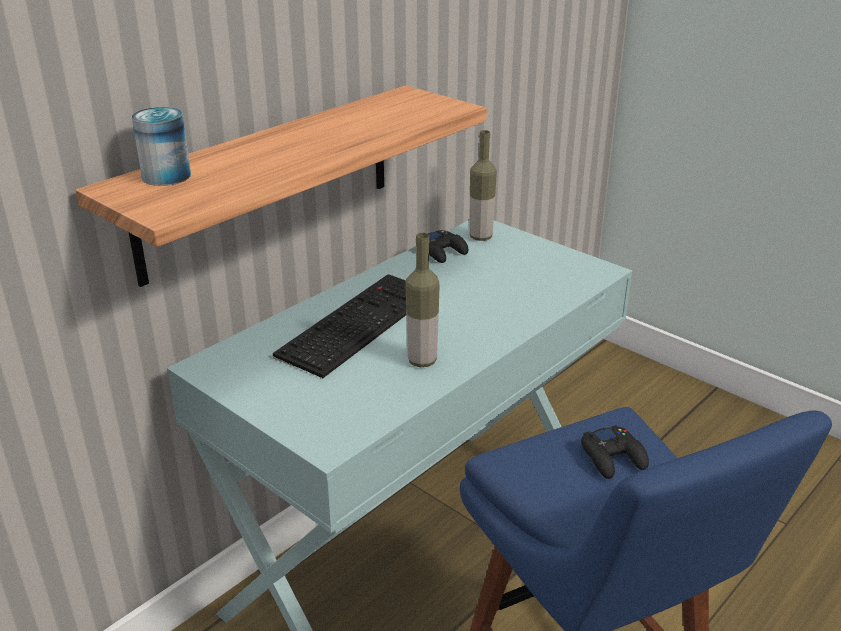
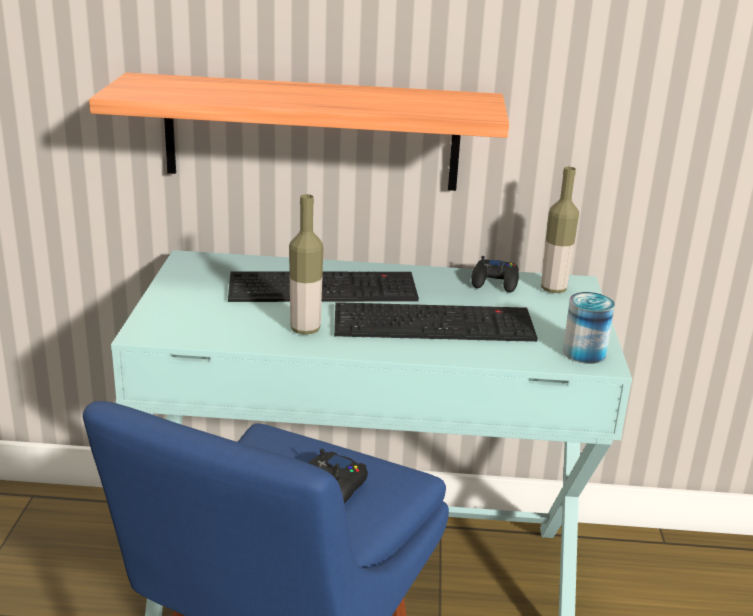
camera: 50 degrees right, 5 degrees down
(166, 176) = (178, 82): can -> can (584, 353)
(477, 302) = (435, 322): none -> keyboard

